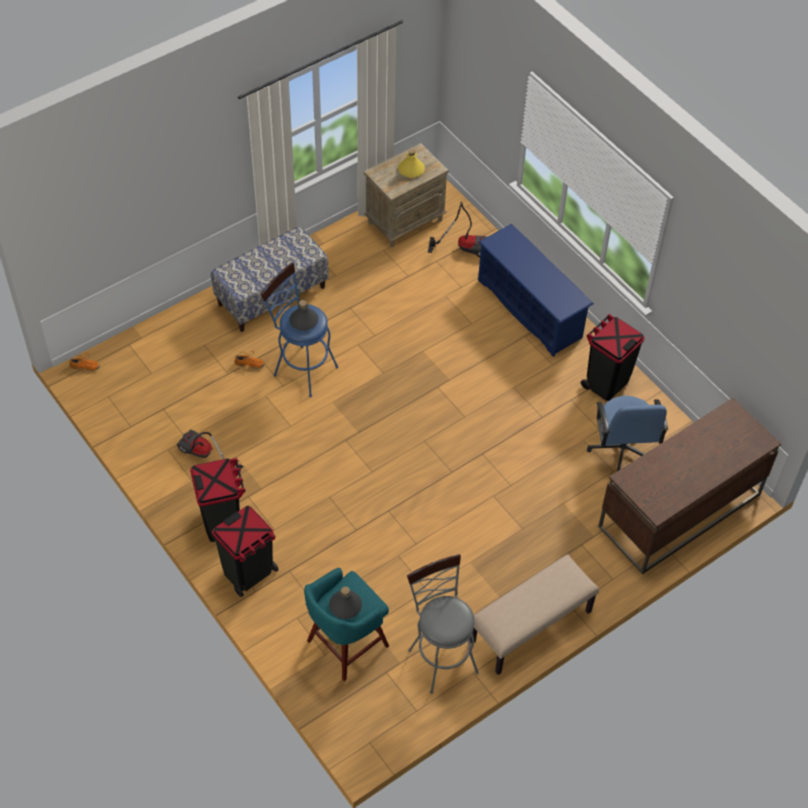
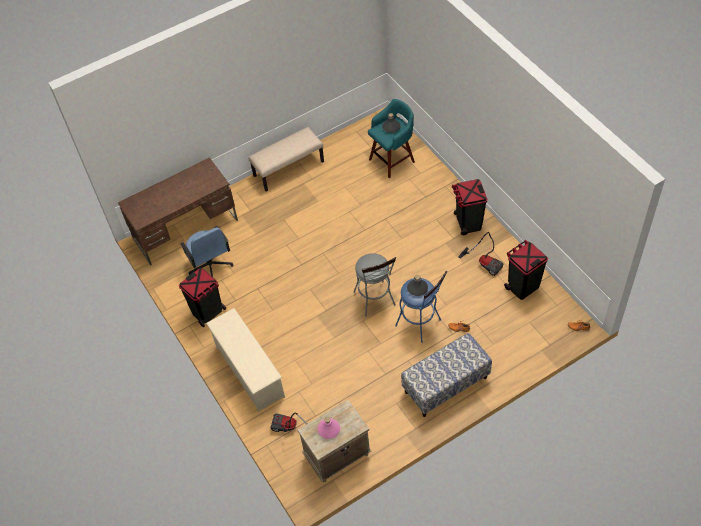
camera: 170 degrees left, 0 degrees up
(249, 573) = (449, 195): black trash can -> black trash can (522, 286)
(411, 169) = (329, 429): yellow bottle -> pink bottle
(440, 656) = (341, 155): grey stool -> grey stool (376, 301)
(530, 309) = (249, 371): blue shoe rack -> beige shoe rack
(622, 450) = (210, 266): blue office chair -> blue office chair turned 150 degrees clockwise

